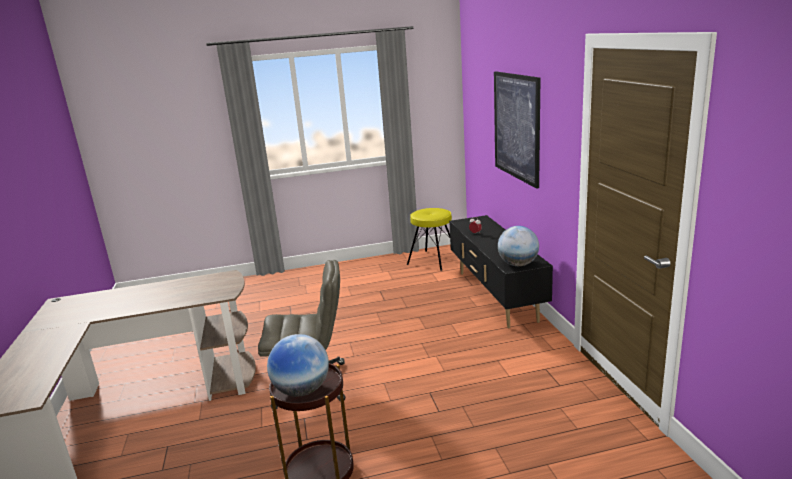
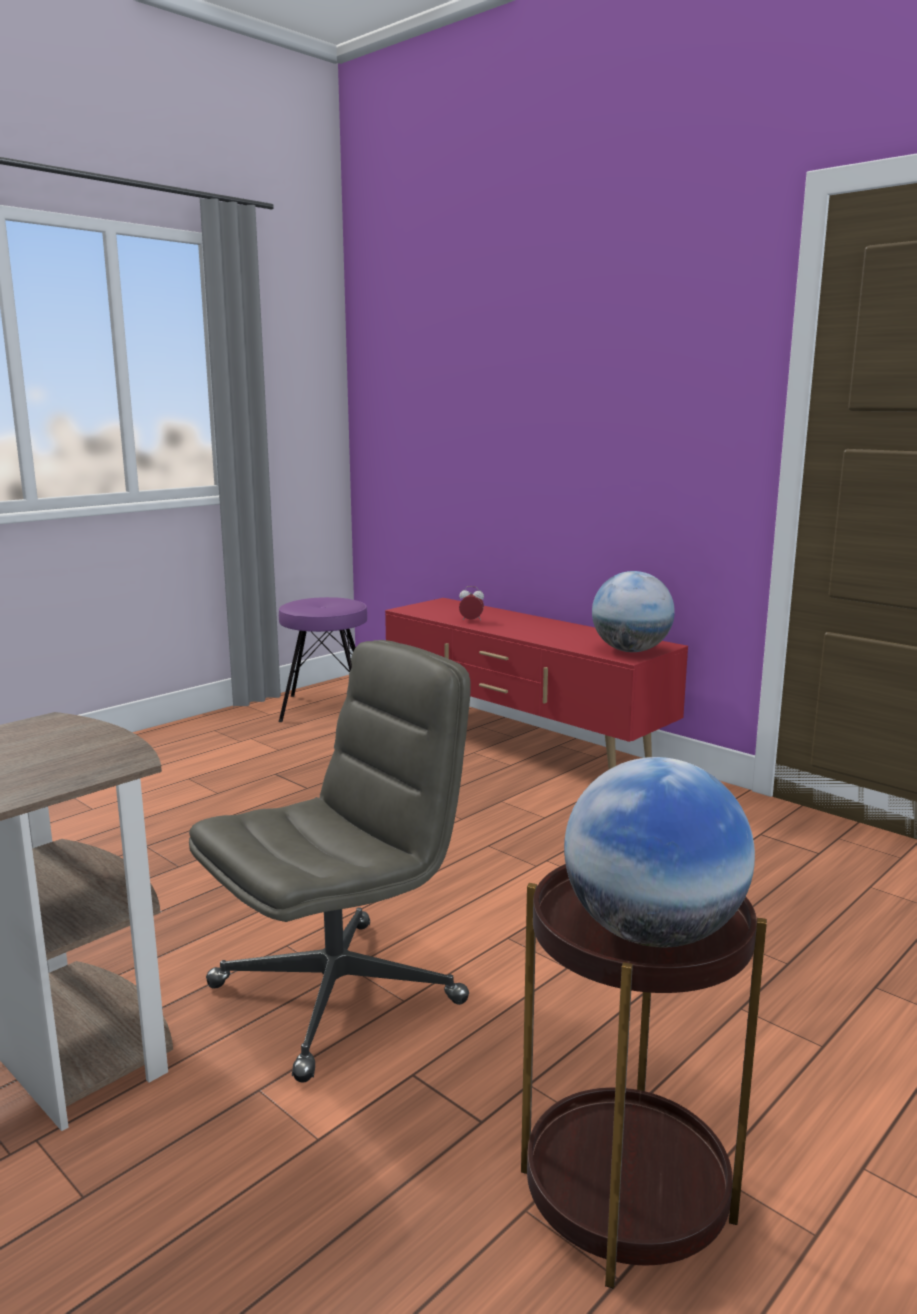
camera: 35 degrees left, 5 degrees down
(433, 260) = (327, 708): yellow stool -> purple stool
(495, 296) = (523, 744): black tv stand -> red tv stand
(516, 126) = (555, 396): picture -> none

